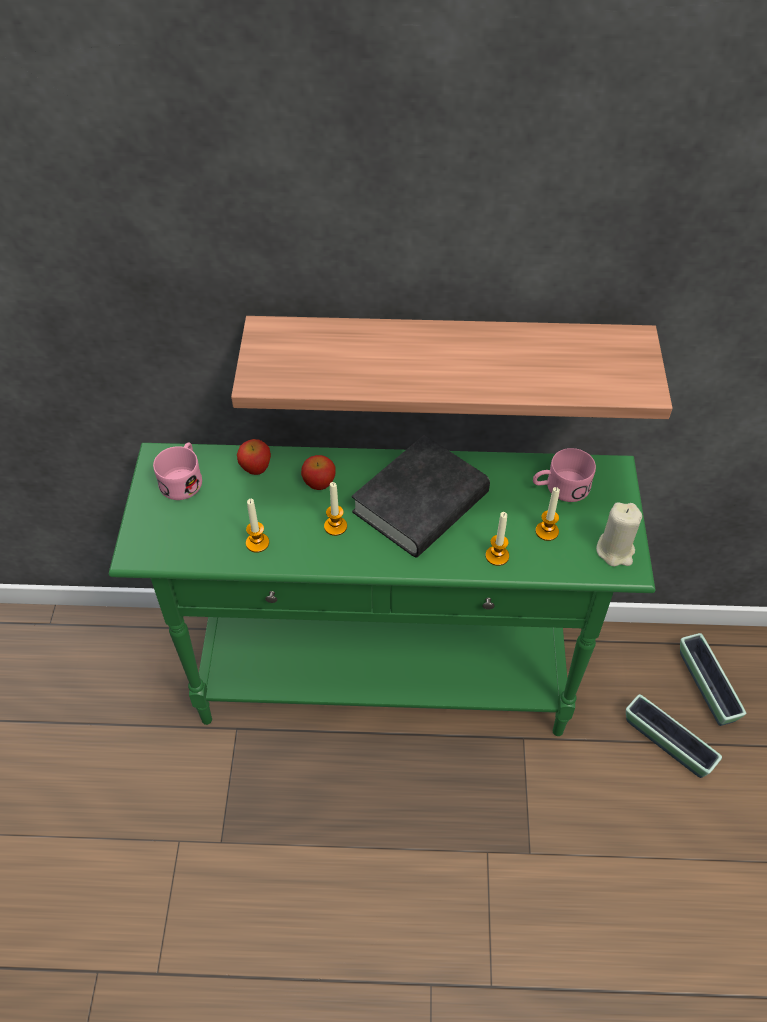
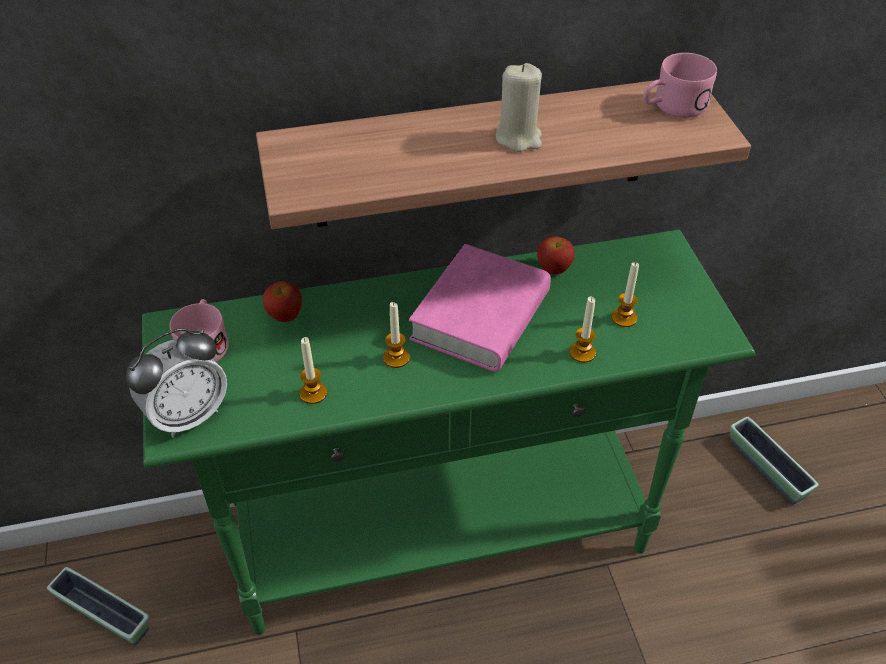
camera: 15 degrees left, 5 degrees down
(153, 540) = (188, 415): none -> alarm clock
(319, 483) = (362, 317): apple -> apple (553, 268)
(420, 503) = (481, 316): black book -> pink book
(560, 488) = (620, 273): pink mug -> pink mug (672, 107)
(615, 550) = (701, 322): beige candle -> beige candle (518, 138)
(667, 743) = (750, 534): planter -> planter (104, 614)

